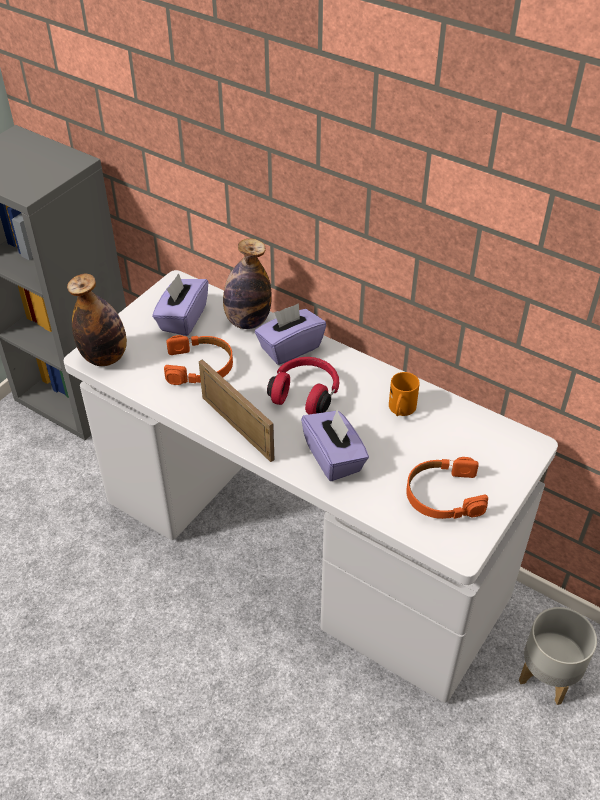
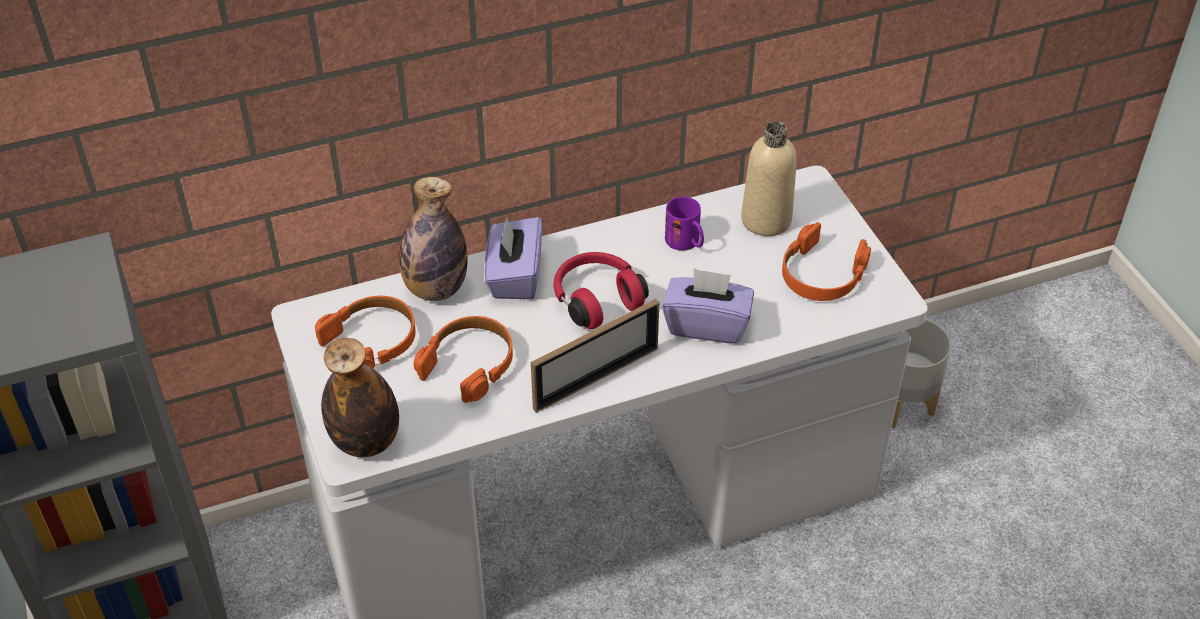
camera: 55 degrees left, 0 degrees up
(182, 319) = (371, 341): purple tissue box -> orange headphones
(237, 428) = (596, 378): picture frame -> picture frame turned 150 degrees clockwise
(401, 410) = (686, 243): orange mug -> purple mug
(466, 439) = (766, 220): none -> beige bottle

